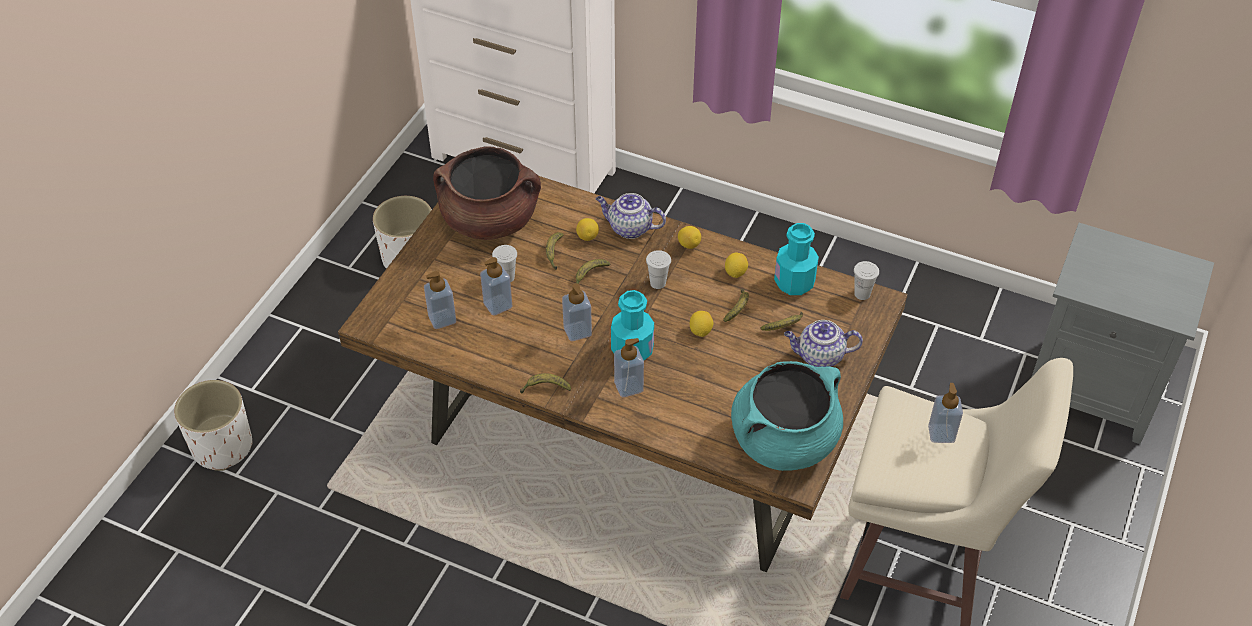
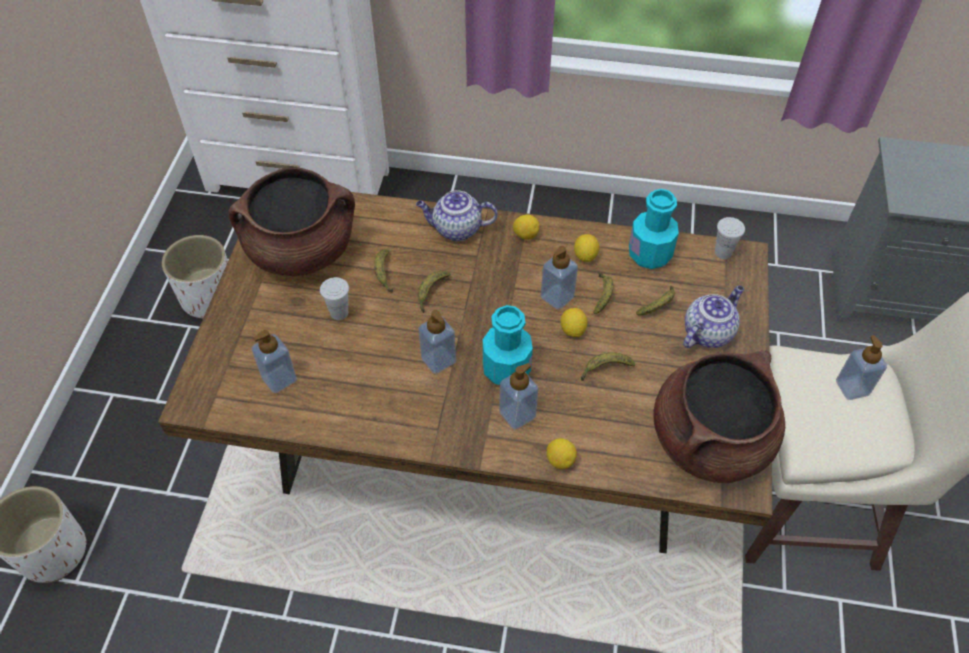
camera: 15 degrees left, 5 degrees up
(498, 305) = (339, 348): soap dispenser -> soap dispenser (557, 297)
(545, 388) = (424, 438): banana -> banana (605, 369)
(587, 237) = (414, 248): lemon -> lemon (560, 460)
(658, 283) = (507, 284): white cup -> none
(784, 440) = (710, 440): turquoise cooking pot -> brown cooking pot
(819, 356) = (708, 332): teapot -> teapot turned 150 degrees clockwise

